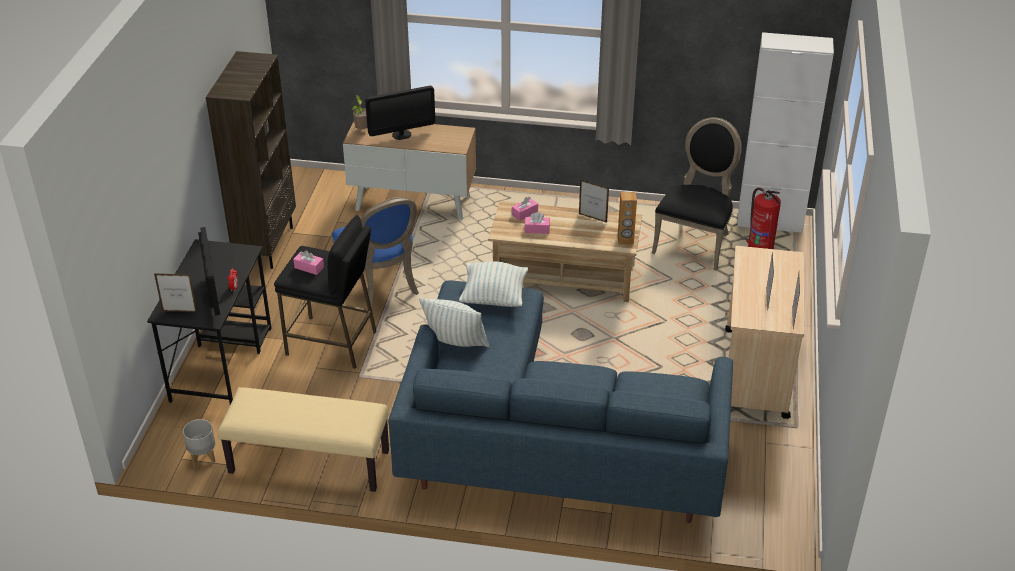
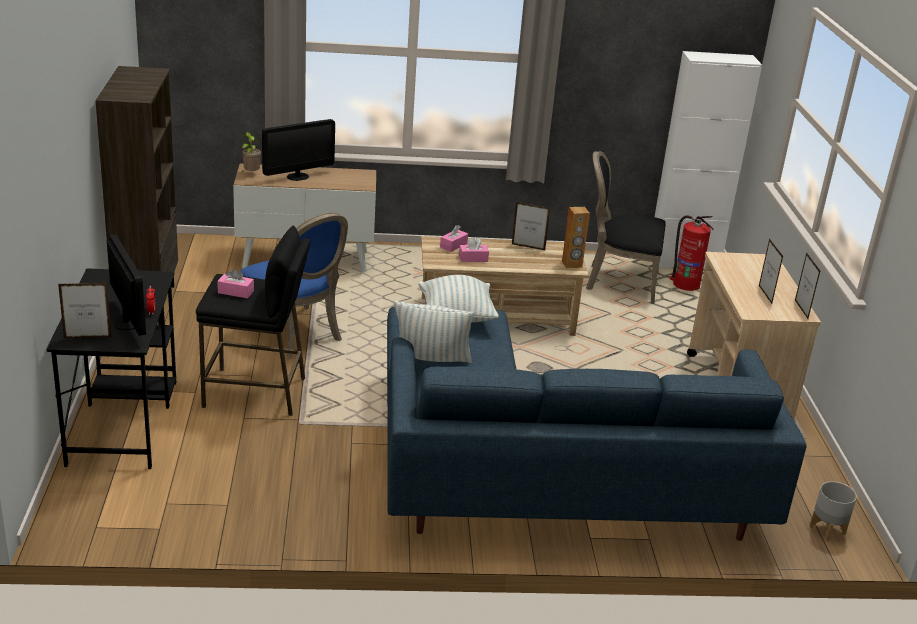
camera: 15 degrees left, 10 degrees down
(203, 457) = (125, 523): grey planter -> grey planter (827, 531)
(308, 463) = (265, 518): beige bench -> none
(695, 243) = (619, 282): black chair -> black chair turned 90 degrees counterclockwise

